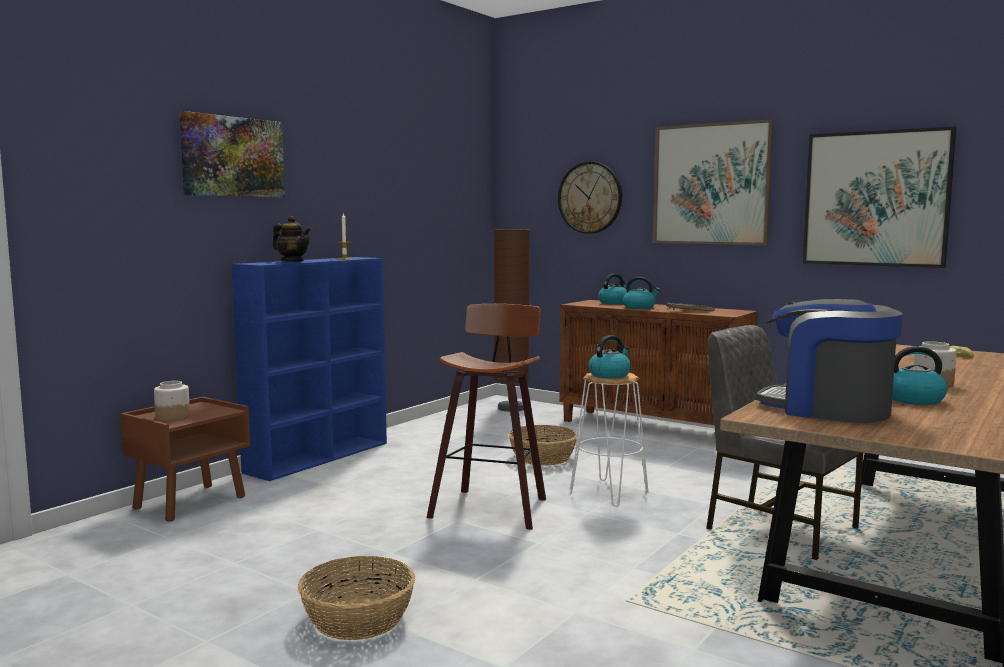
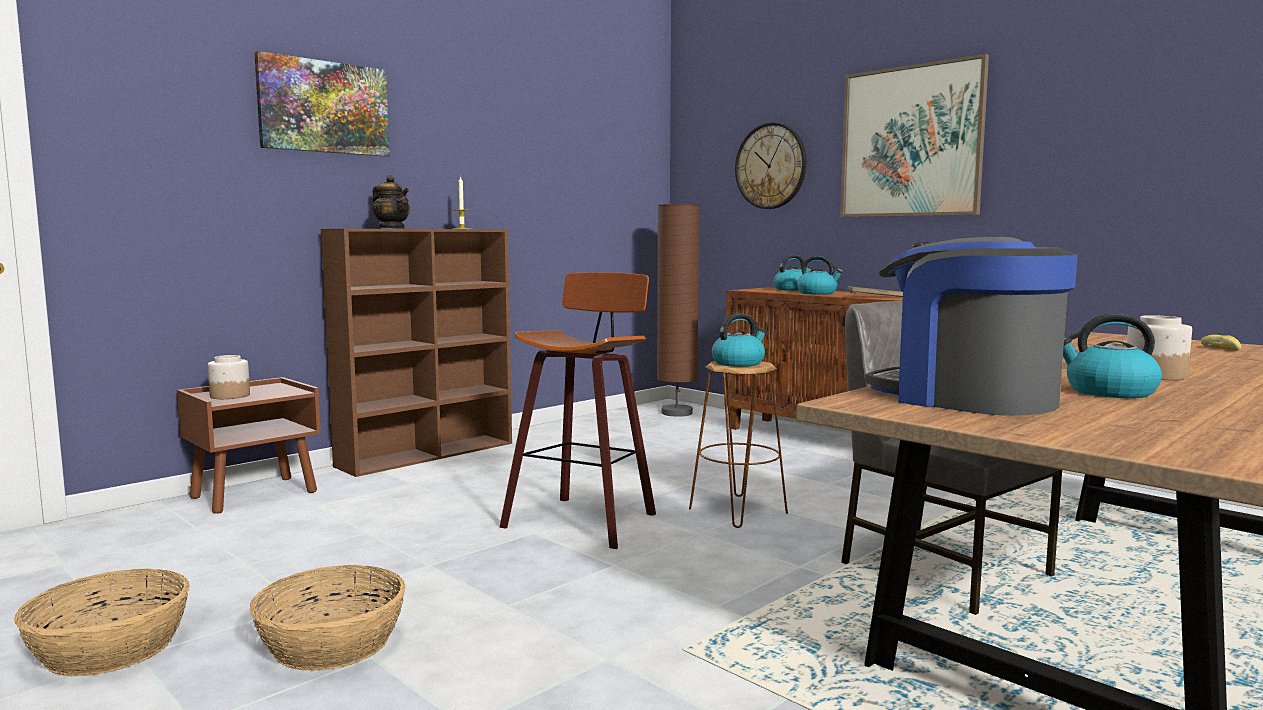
camera: 10 degrees right, 0 degrees up
(319, 457) = (428, 454): blue bookcase -> brown bookcase
(542, 458) = (680, 467): basket -> basket (110, 648)
(609, 493) = (738, 511): white stool -> brown stool
(876, 199) = (1121, 148): picture -> none

